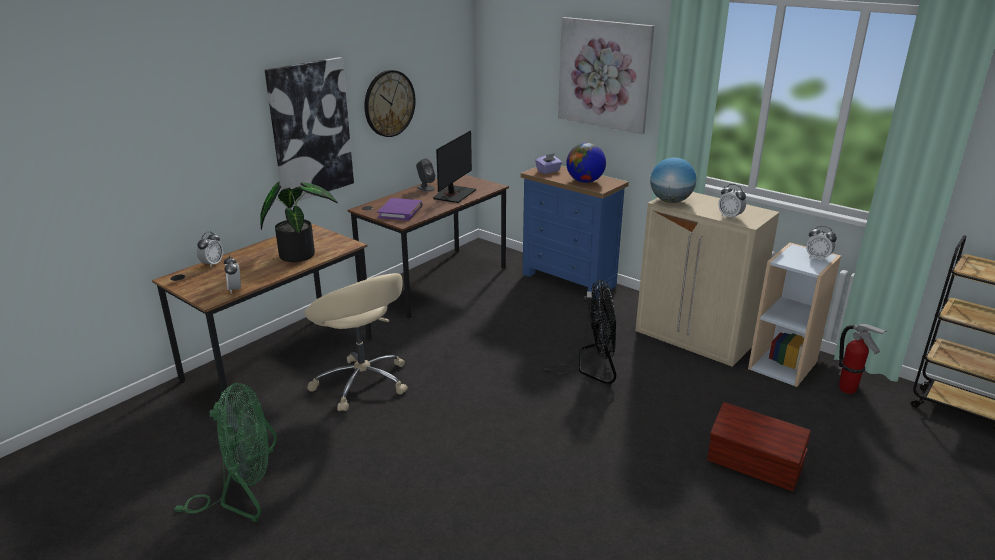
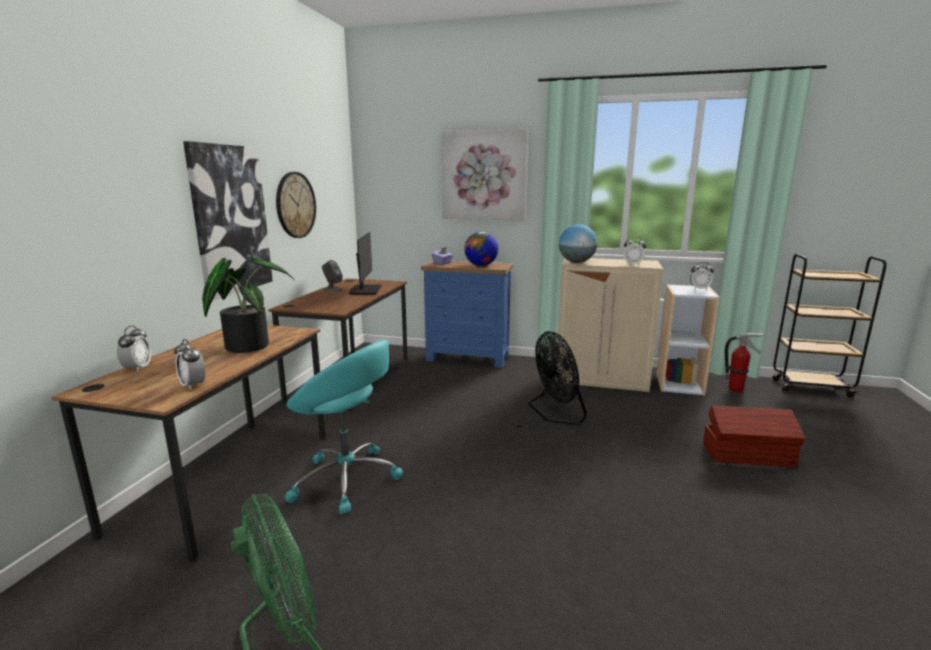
camera: 25 degrees left, 10 degrees down
(363, 384) = (348, 480): beige office chair -> turquoise office chair
(400, 212) = (327, 305): purple book -> none

